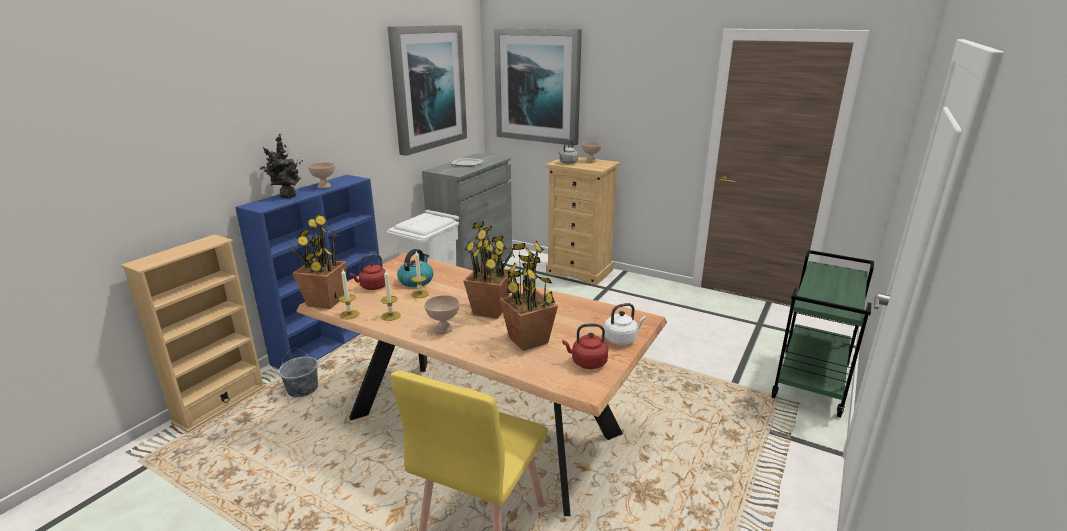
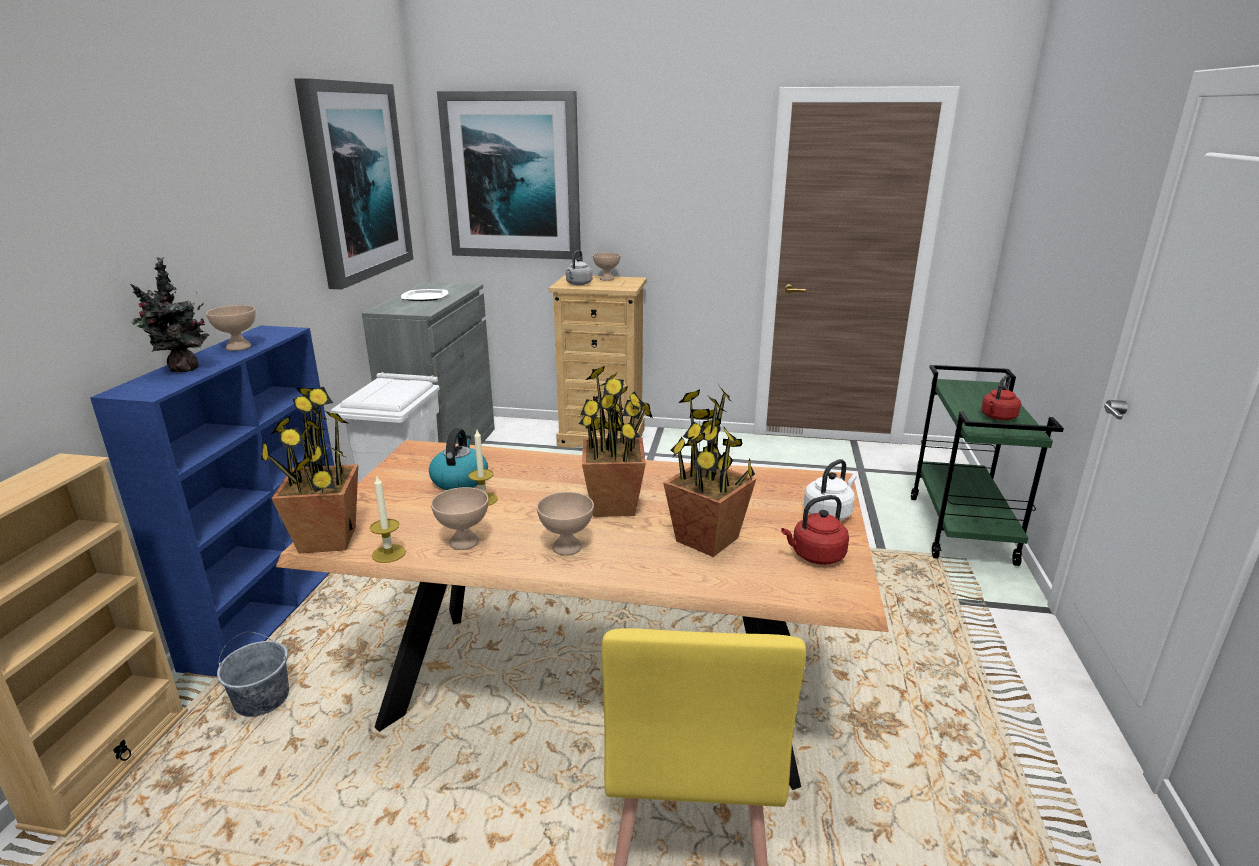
camera: 20 degrees left, 0 degrees up
(372, 287) = (393, 501): red kettle -> red kettle (997, 417)
(391, 316) = (463, 542): candle -> beige bowl

